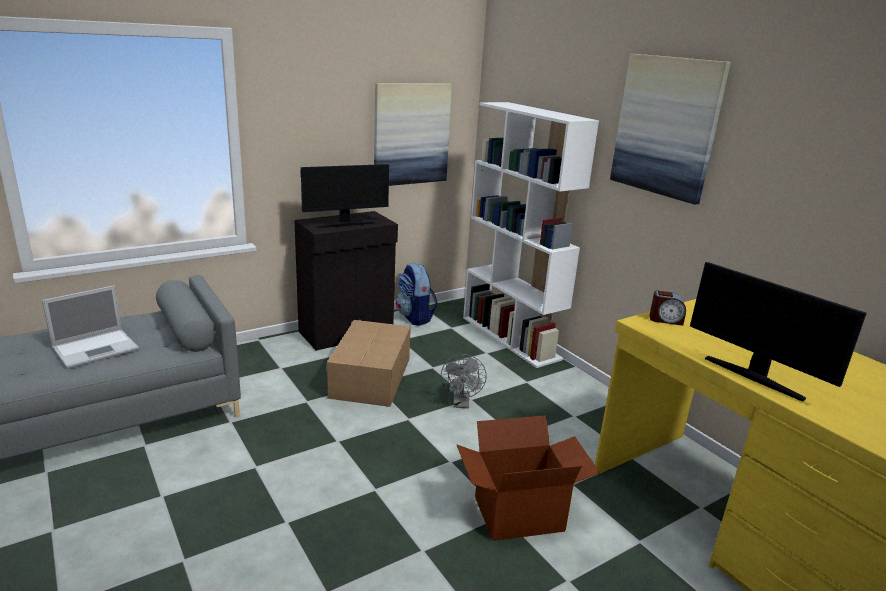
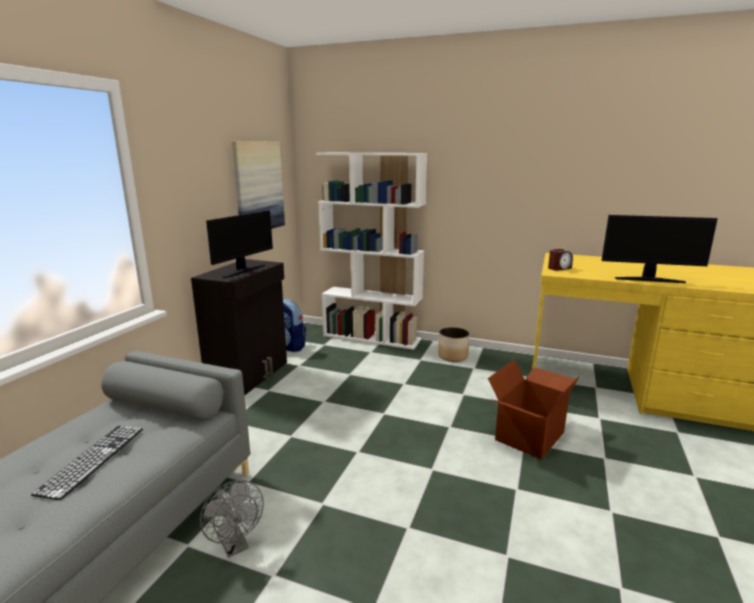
camera: 35 degrees left, 5 degrees down
(97, 348) = (92, 459): laptop -> keyboard
(372, 377) = (316, 397): cardboard box -> none
(461, 404) = (402, 389): grey fan -> grey fan (235, 546)
(570, 393) = (452, 356): none -> planter
(666, 126) = (487, 148): picture -> none

